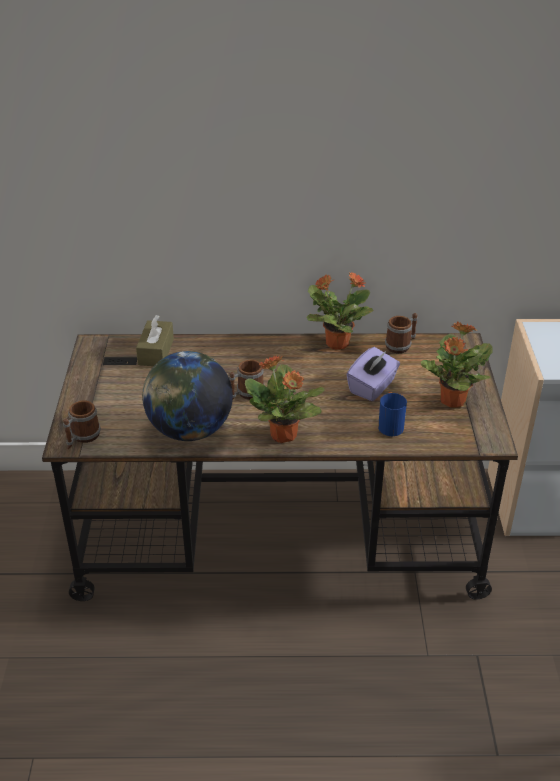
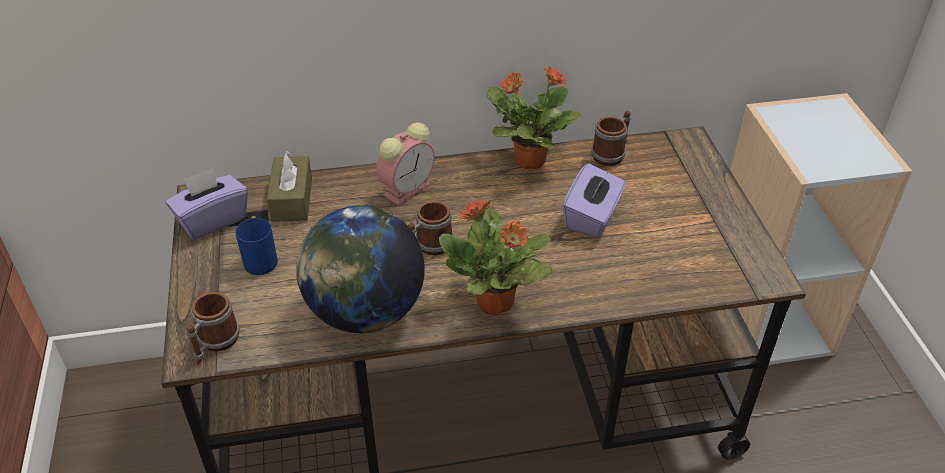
camera: 10 degrees left, 5 degrees up
(97, 359) = (212, 220): none -> purple tissue box
(241, 353) = (408, 188): none -> alarm clock
(390, 425) = (630, 269): blue mug -> blue mug (260, 259)
(452, 401) = (699, 225): potted plant -> none

